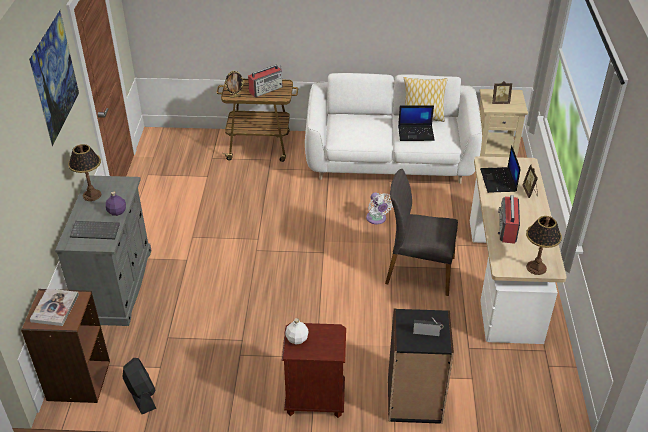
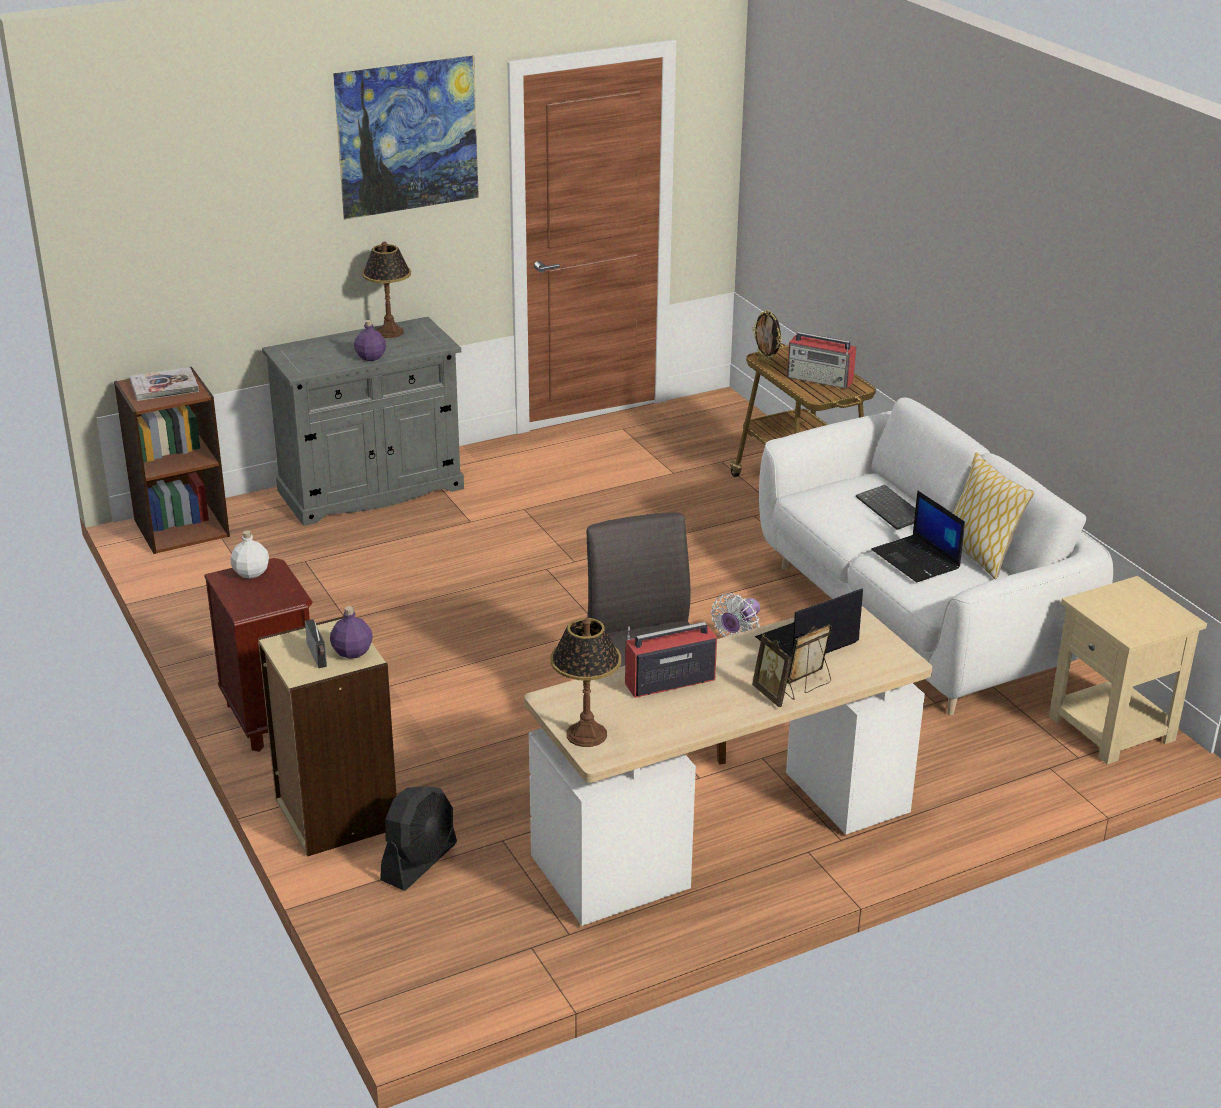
camera: 60 degrees right, 10 degrees down
(96, 230) = (320, 357): keyboard -> keyboard (892, 509)
(141, 395) = (187, 579): black fan -> black fan (419, 862)
(414, 401) = (335, 814): black bookcase -> beige bookcase
(430, 319) = (351, 652): none -> purple bottle
(500, 102) = (1120, 608): picture frame -> picture frame (774, 695)

